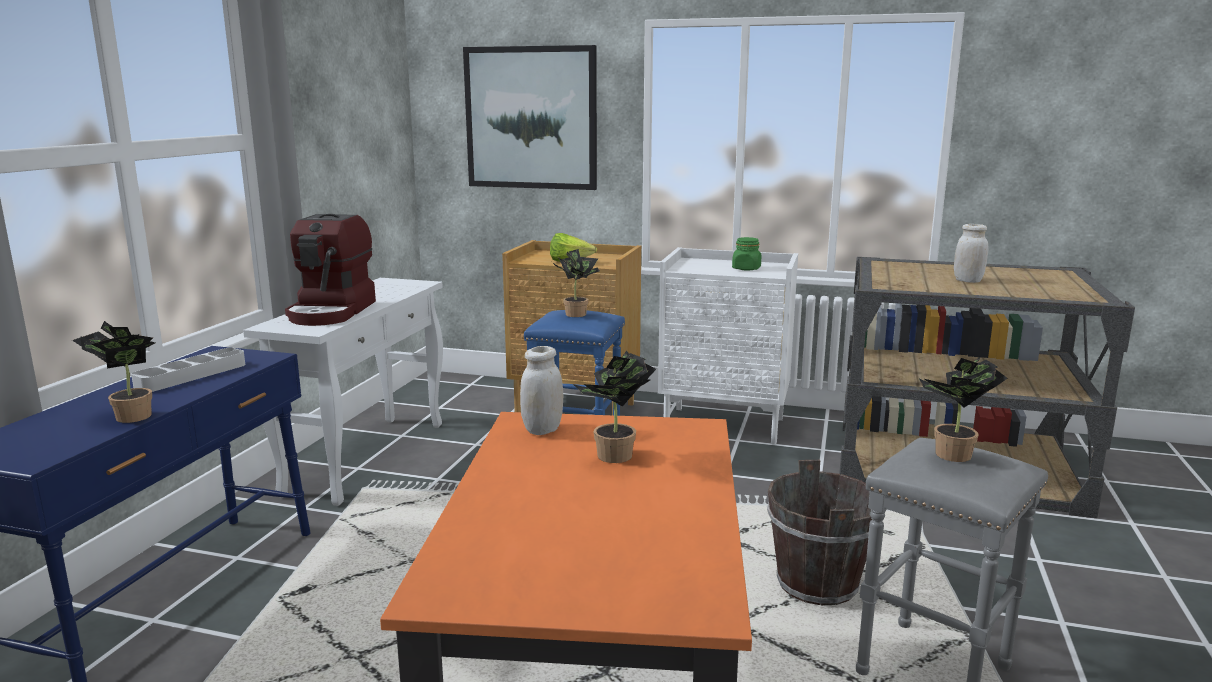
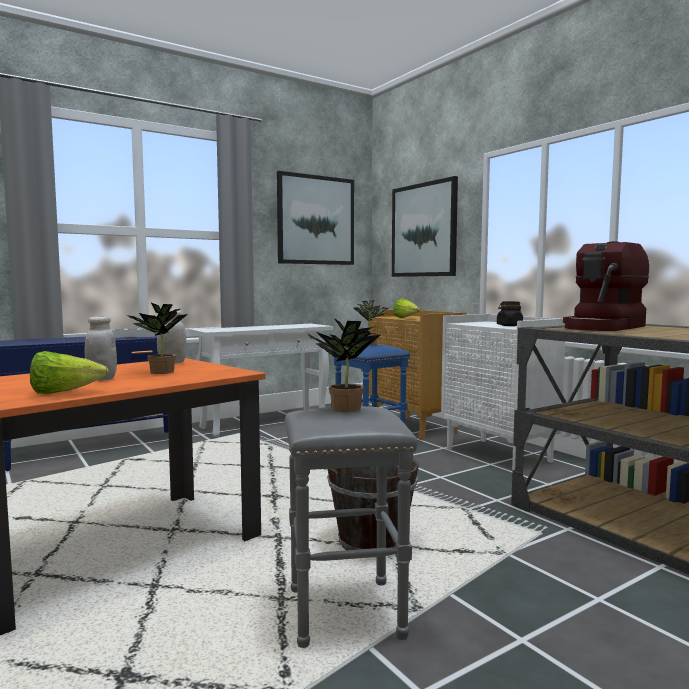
camera: 40 degrees right, 10 degrees down
(128, 417) = (66, 341): potted plant -> none
(332, 311) = (242, 328): coffee machine -> coffee machine (604, 327)
(353, 98) = (316, 220): none -> picture
(685, 544) = (64, 393): none -> lettuce
(746, 269) = (509, 325): green jar -> black jar
(968, 281) = (652, 331): white jar -> white jar (102, 379)

